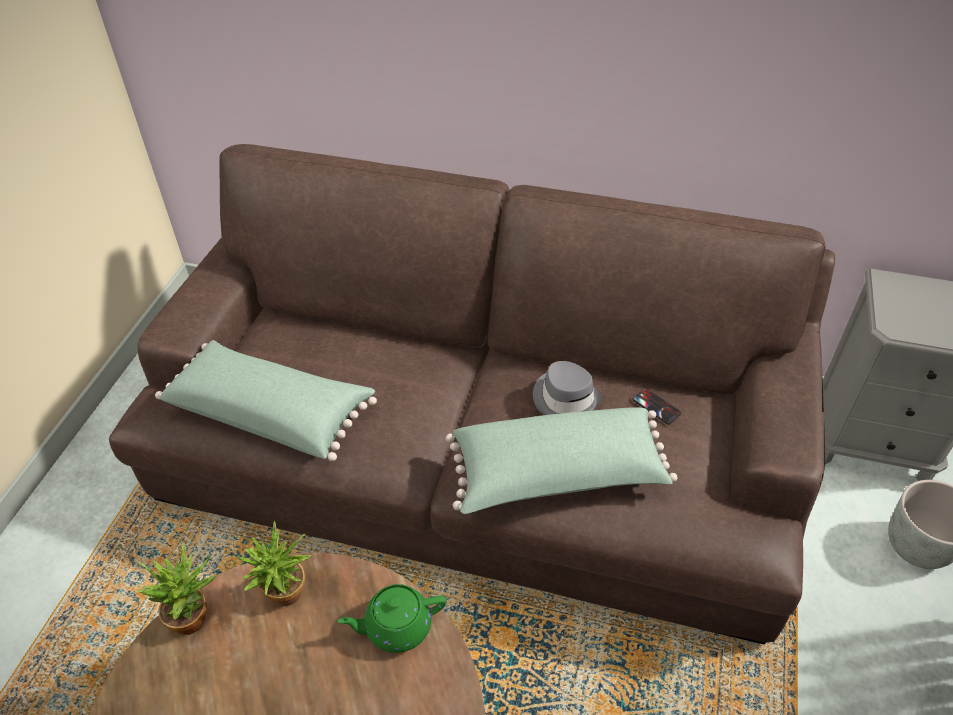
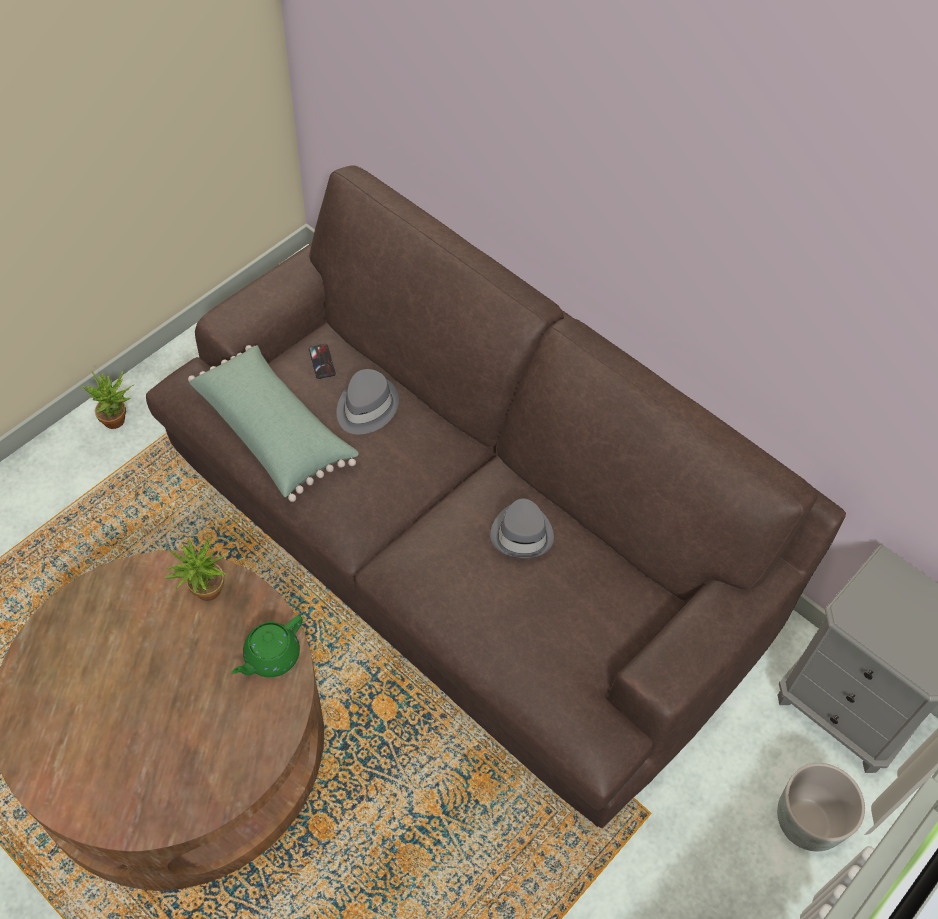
camera: 25 degrees right, 10 degrees up
(196, 616) = (137, 575): potted plant -> potted plant (119, 420)
(349, 356) = (366, 407): none -> grey hat
(396, 626) = (271, 656): green teapot -> green teapot turned 60 degrees counterclockwise
(557, 476) = (466, 600): green pillow -> none
(656, 406) = (598, 579): phone -> phone (322, 361)

